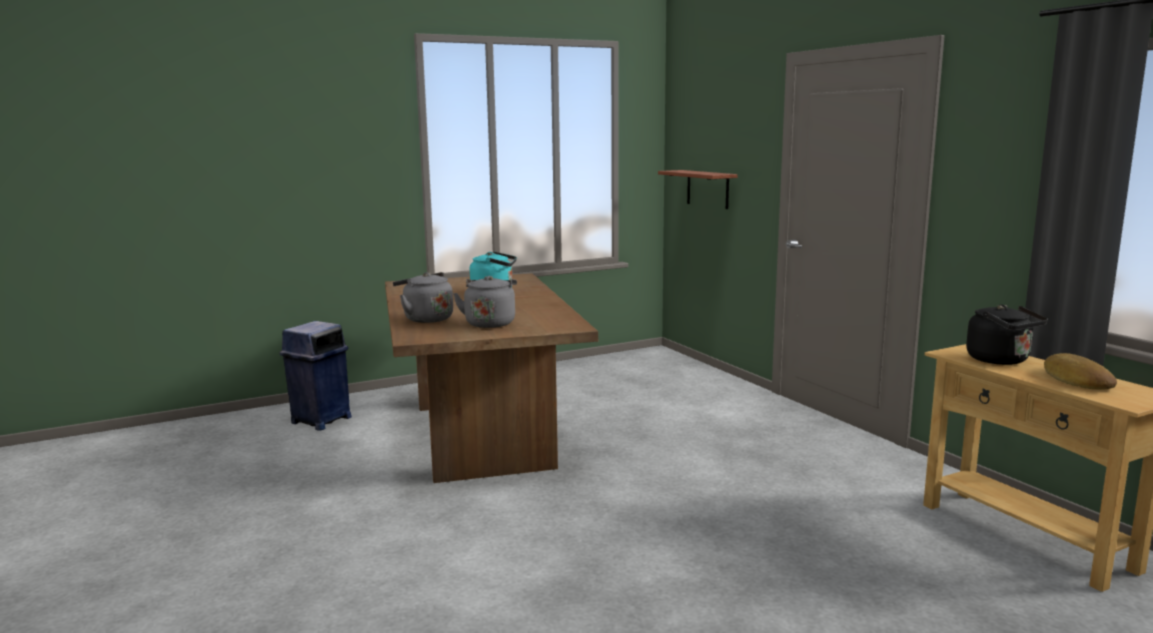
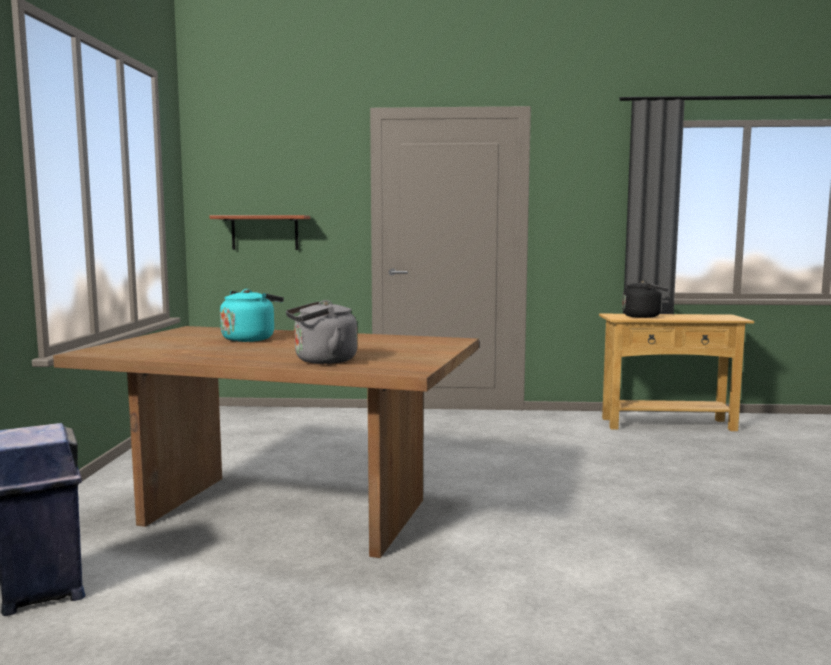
camera: 60 degrees left, 5 degrees down
(490, 323) = (390, 351): grey kettle -> none
(1076, 380) = (692, 316): bread -> none

